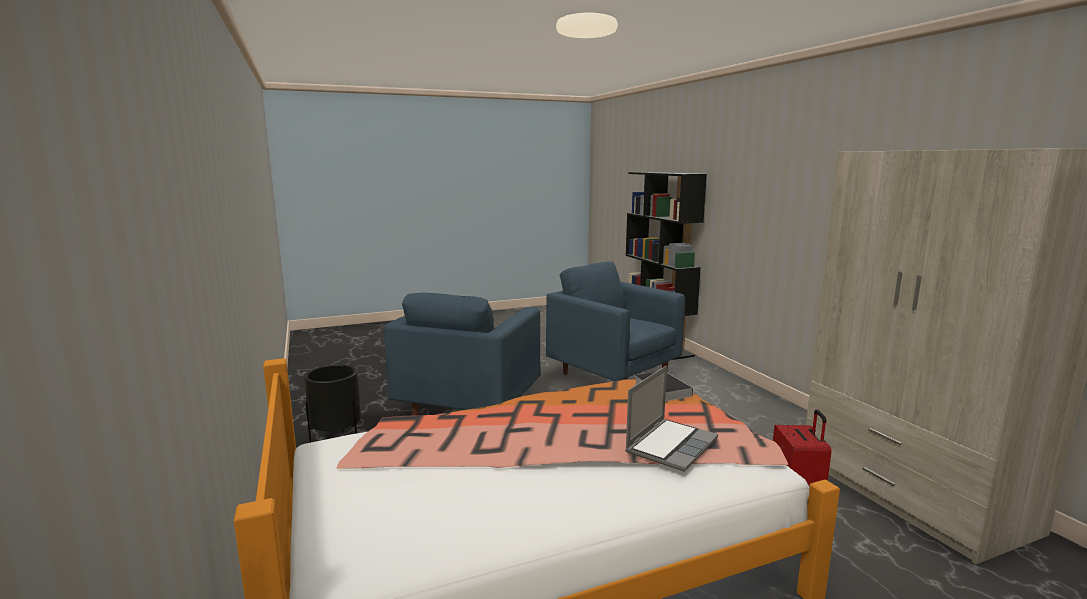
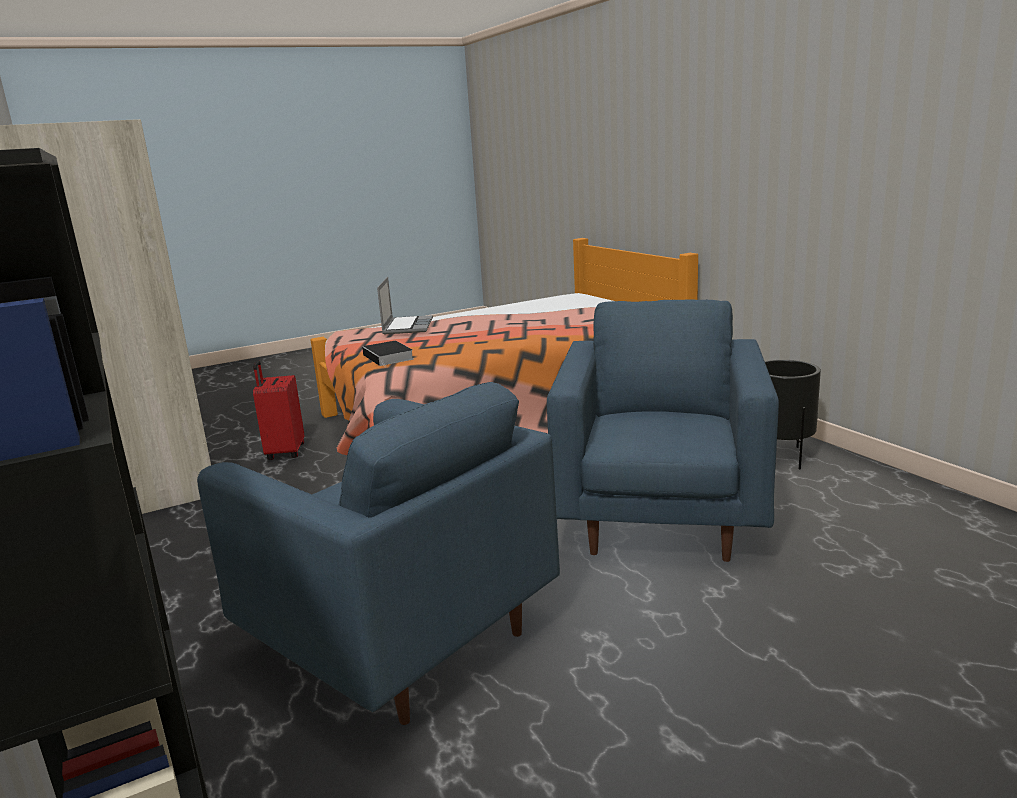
camera: 175 degrees right, 5 degrees up
(671, 445) = (407, 326): laptop -> laptop turned 150 degrees clockwise

